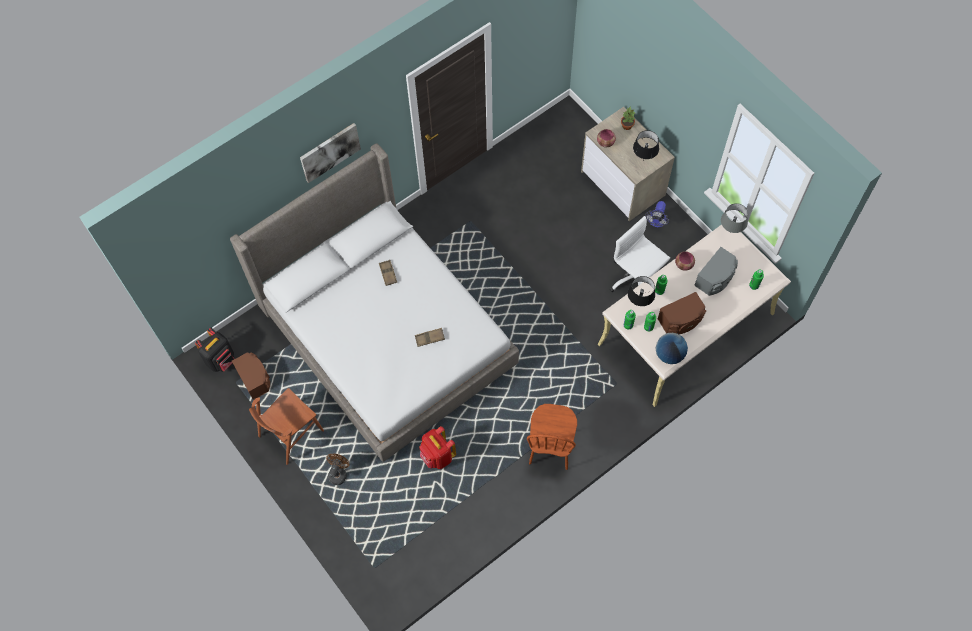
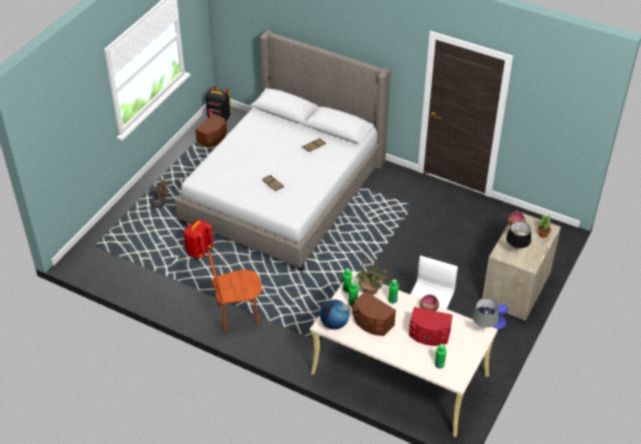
camera: 65 degrees right, 20 degrees down
(290, 433) = (180, 169): brown chair -> none
(330, 152) = (355, 36): picture -> none
(638, 305) = (370, 290): black table lamp -> potted plant
(715, 278) = (429, 335): grey speaker -> red speaker

